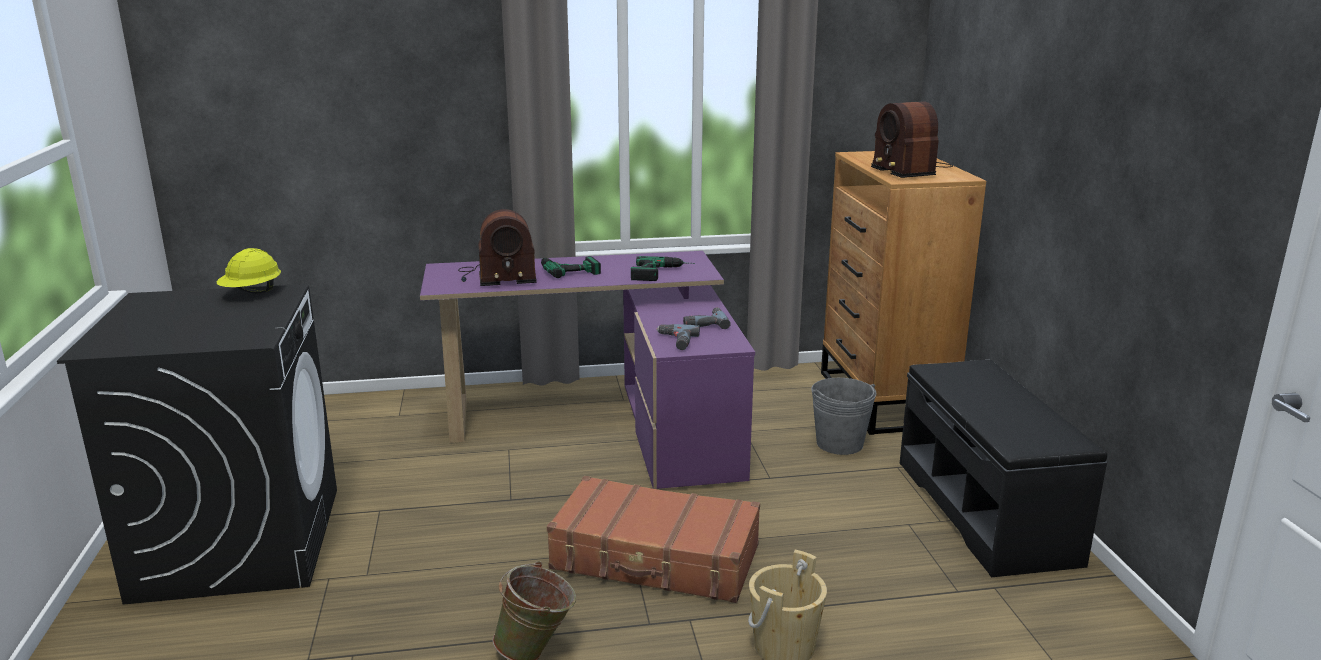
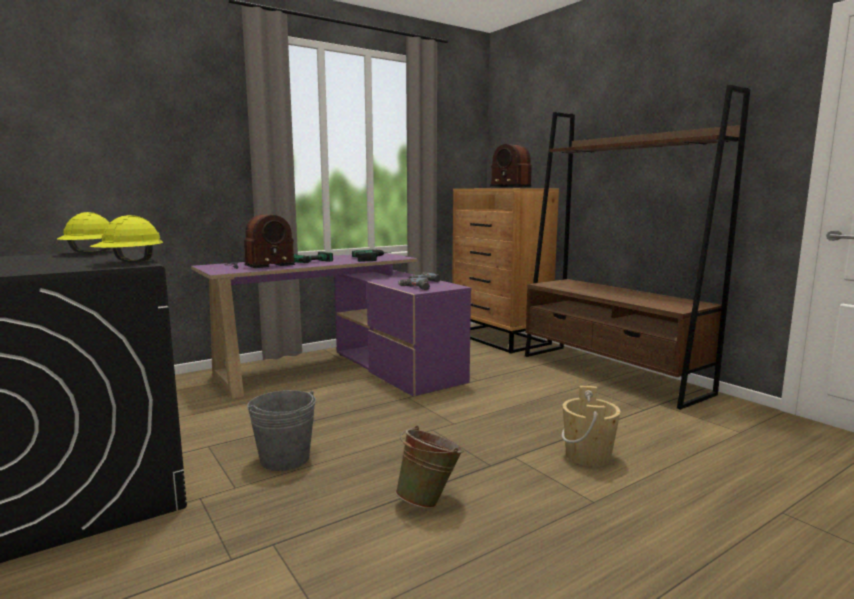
camera: 25 degrees left, 10 degrees down
(254, 333) = (130, 262): none -> yellow hard hat
(655, 558) = (454, 430): brown suitcase -> none
(839, 443) = (499, 359): grey bucket -> grey bucket (285, 459)
(986, 510) = (611, 374): black bench -> brown bookcase

